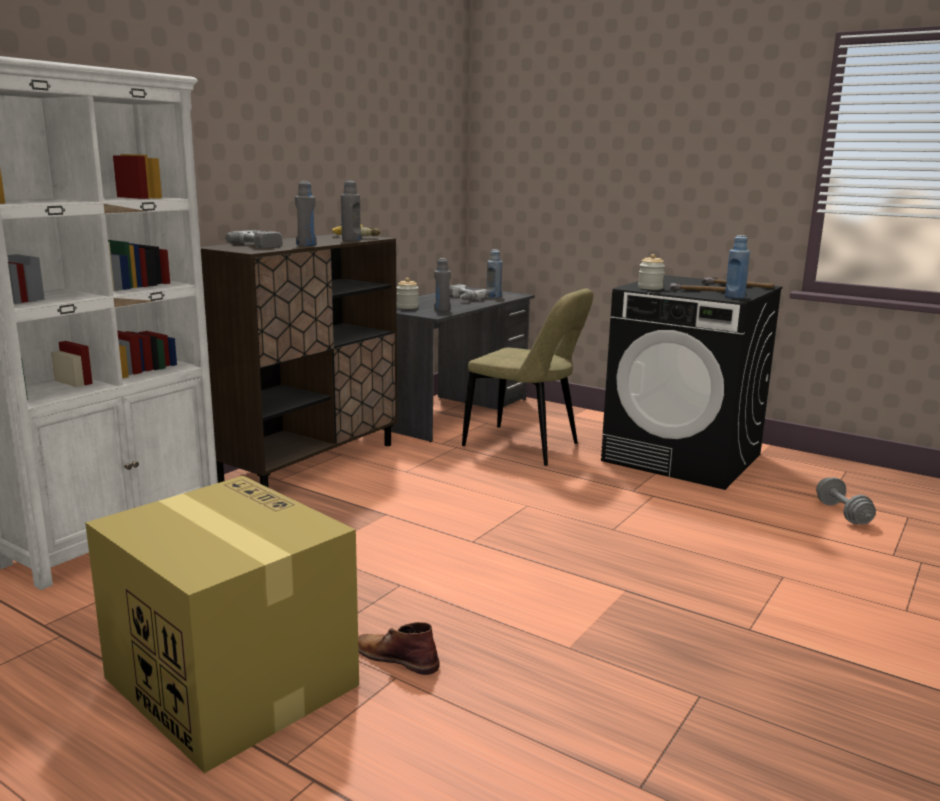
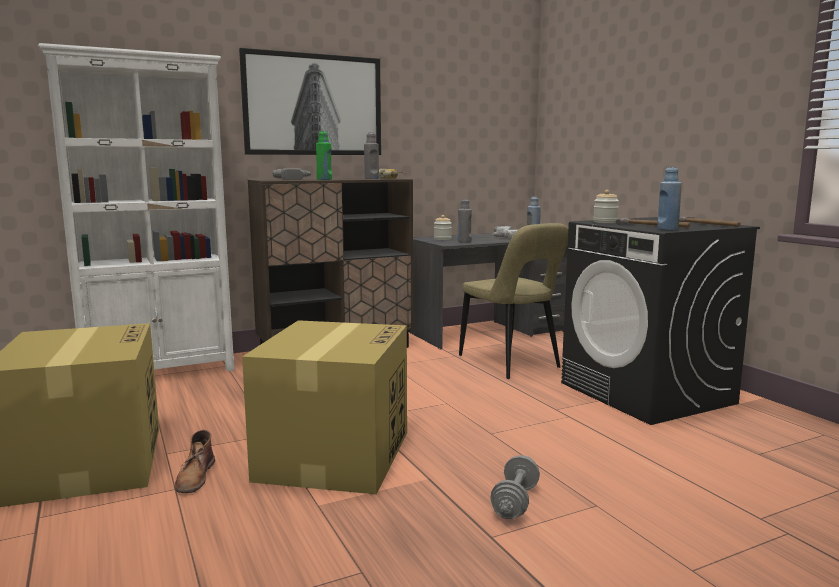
camera: 30 degrees right, 5 degrees down
(259, 138) = (313, 105): none -> picture
(306, 245) = (324, 179): grey bottle -> green bottle
(395, 657) = (195, 477): brown boot -> brown boot turned 150 degrees counterclockwise
(503, 589) = (334, 454): none -> cardboard box
(842, 513) = (756, 469): grey dumbbell -> grey dumbbell (515, 502)

